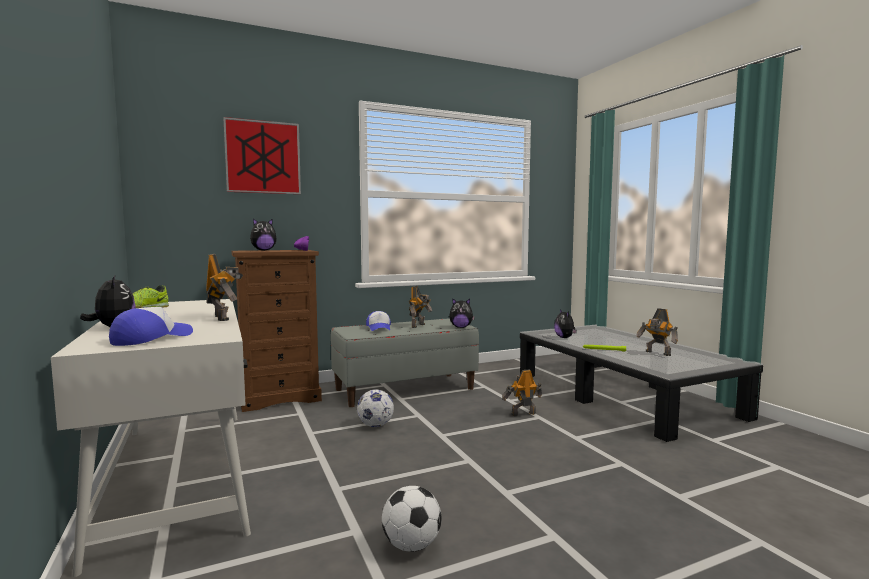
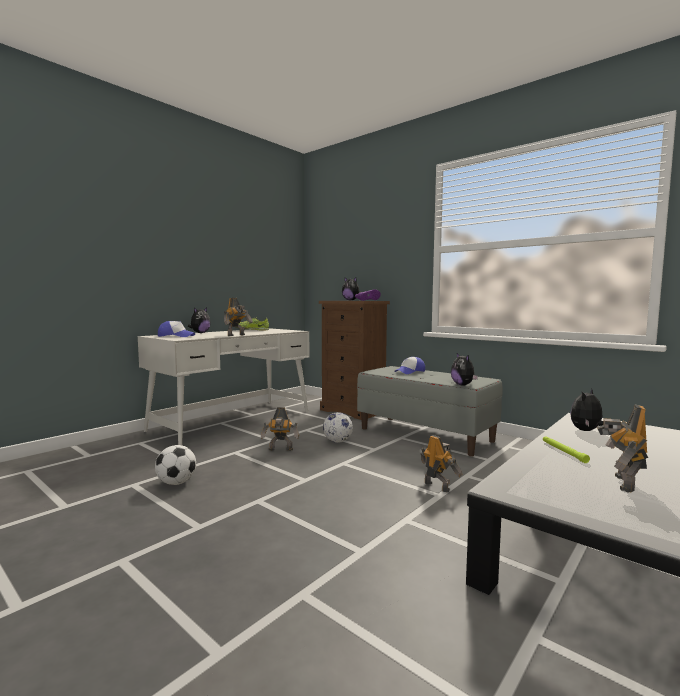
camera: 65 degrees right, 0 degrees up
(263, 157) = (367, 231): picture -> none
(419, 326) = (441, 377): toy robot -> toy robot (280, 450)

